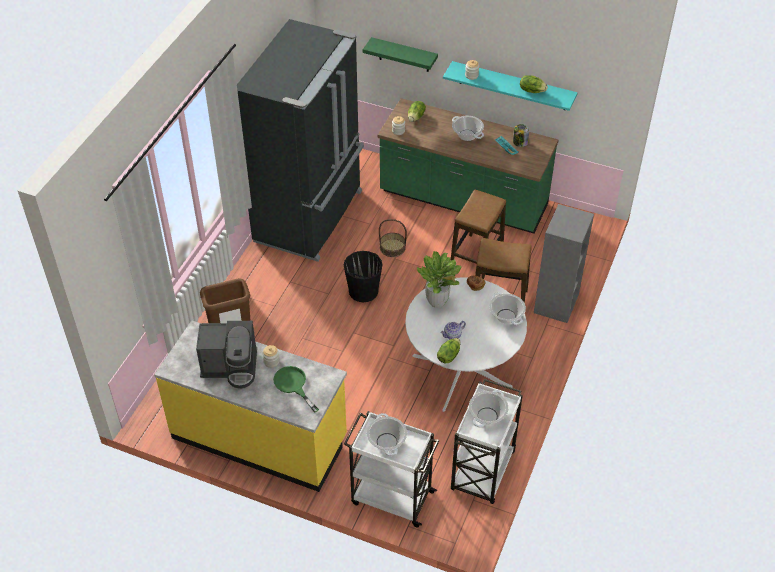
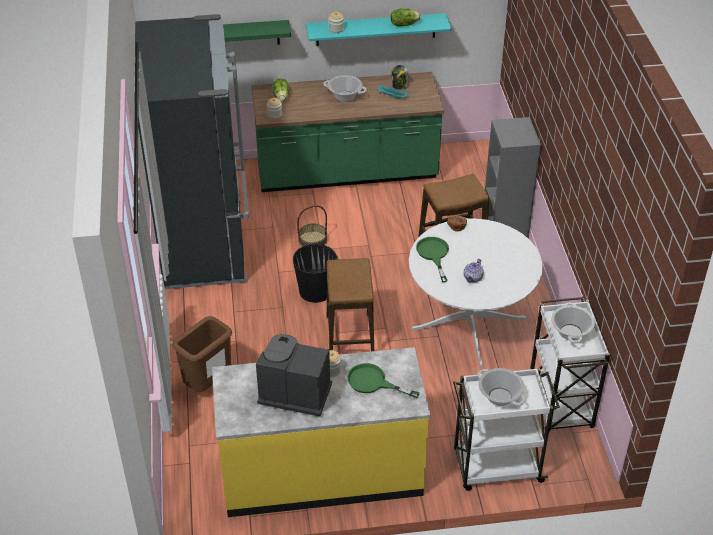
camera: 30 degrees left, 5 degrees down
(231, 367) = (293, 393): coffee machine -> coffee machine turned 135 degrees counterclockwise
(437, 302) = (433, 254): potted plant -> green frying pan
(448, 356) = (485, 298): lettuce -> none
(476, 256) = (399, 217): stool -> stool (349, 336)
(506, 316) = (507, 242): cooking pot -> none

